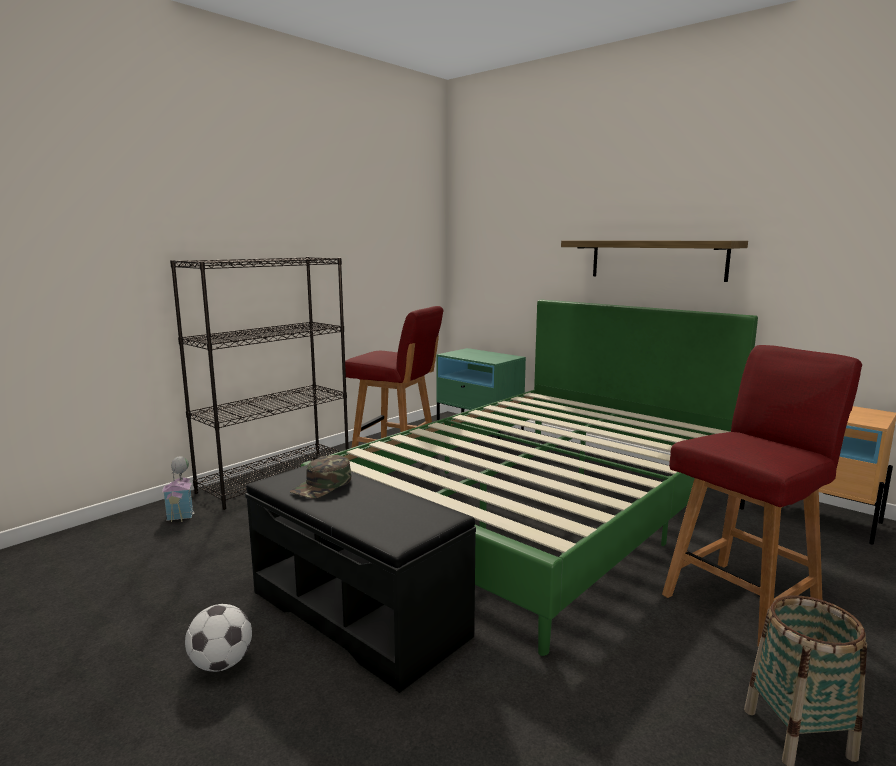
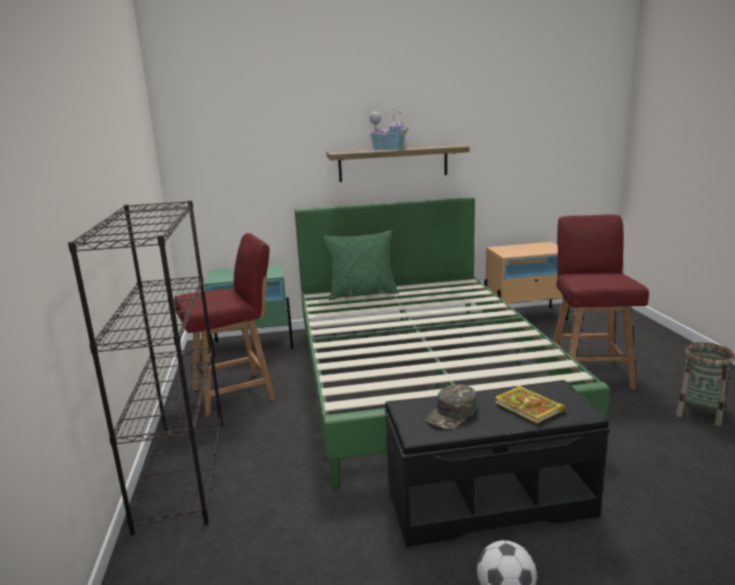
camera: 50 degrees left, 5 degrees up
(182, 511) = (167, 555): toy house -> toy house (389, 148)
(322, 485) = (452, 414): green cap -> green cap turned 60 degrees clockwise
(375, 513) = (530, 407): none -> book
(576, 406) = (362, 293): none -> green pillow

